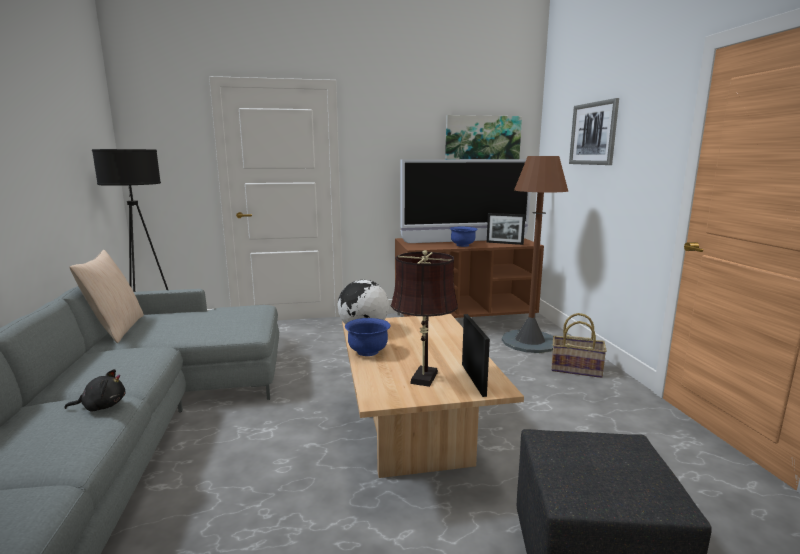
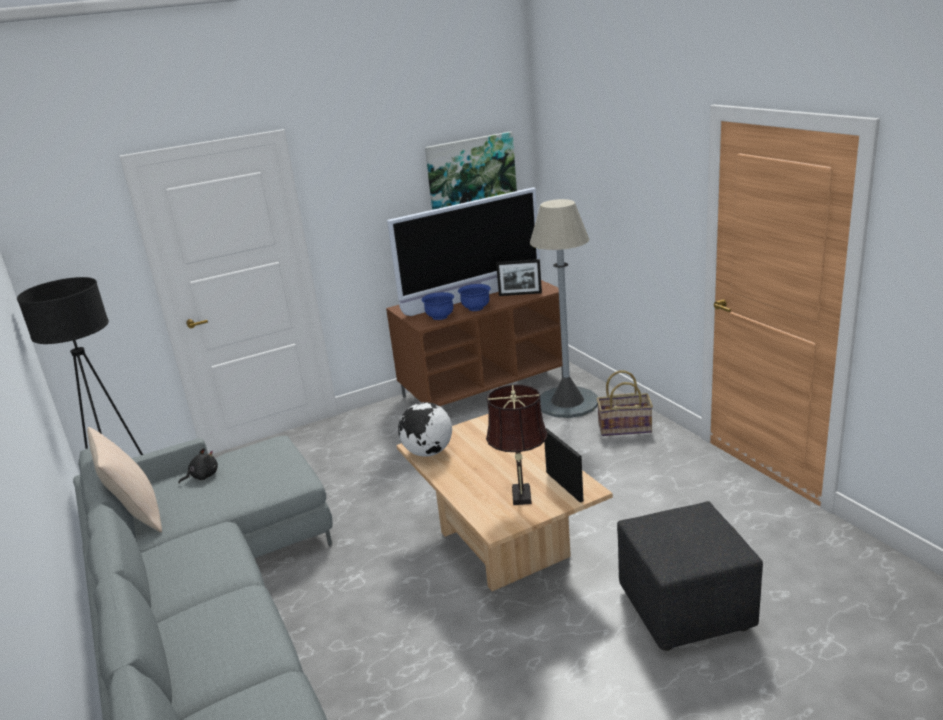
camera: 15 degrees left, 10 degrees up
(102, 406) = (239, 602): black plush toy -> black plush toy (202, 476)
(368, 352) = (452, 479): blue bowl -> blue bowl (440, 317)
(529, 342) = (567, 403): brown floor lamp -> grey floor lamp
(593, 133) = (605, 167): picture -> none

